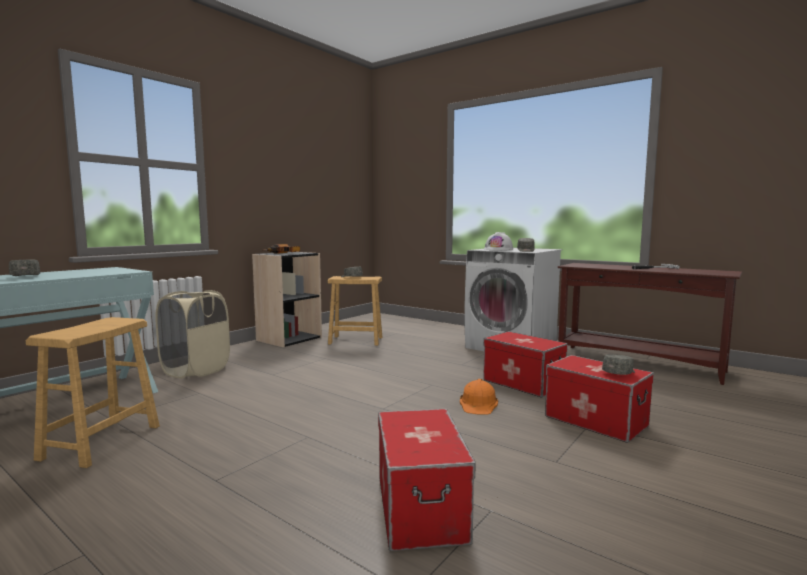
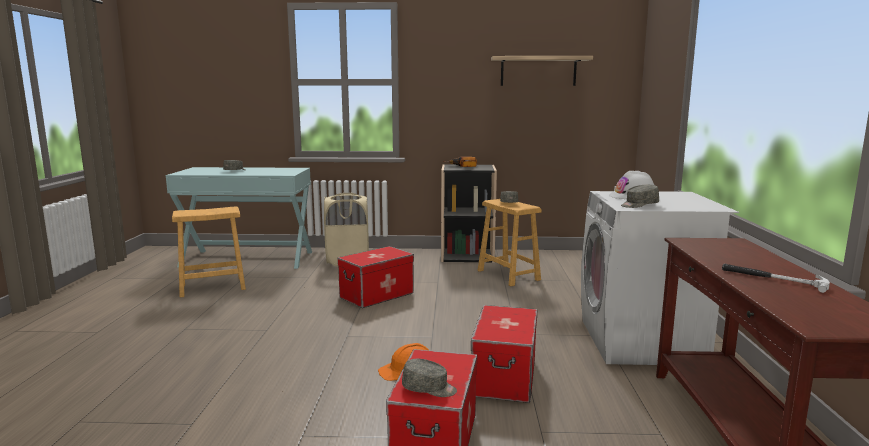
camera: 55 degrees right, 5 degrees up
(316, 169) = (538, 71): none -> shelf
(420, 508) = (182, 397): storage box -> storage box (376, 295)

